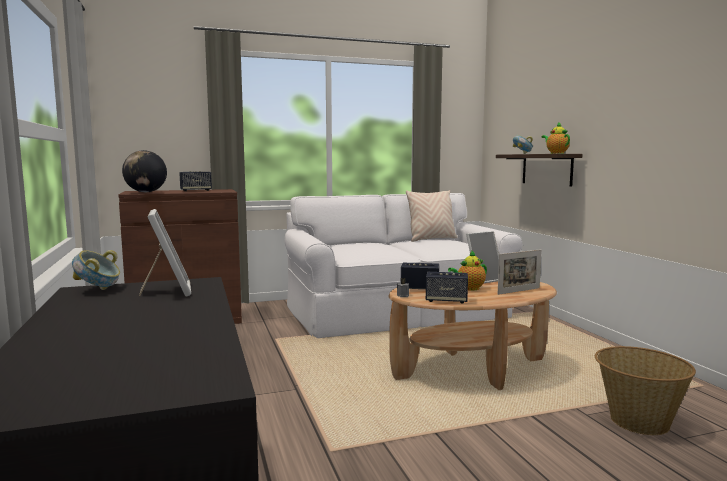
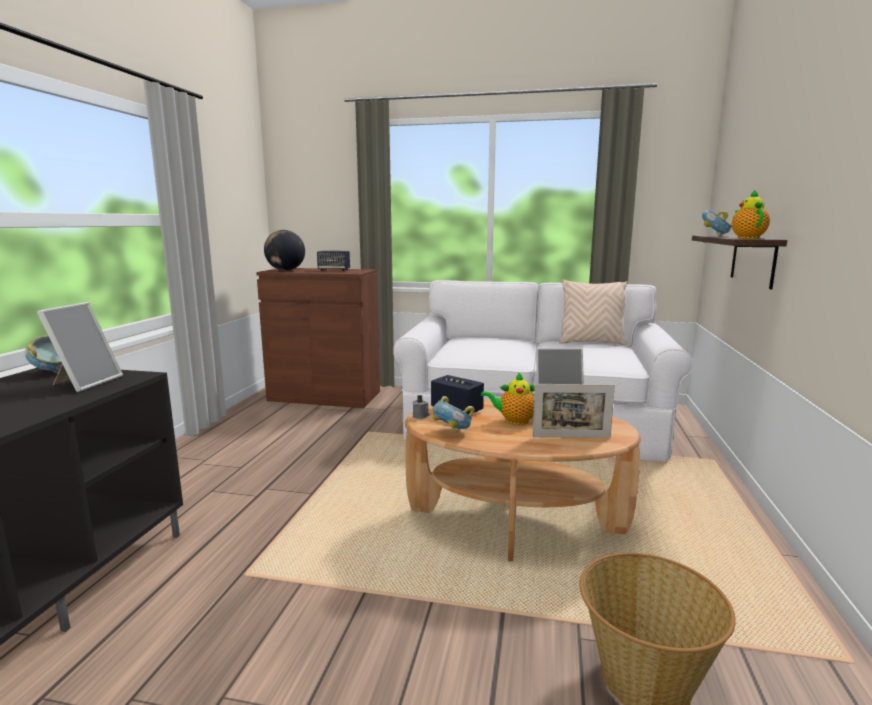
camera: 30 degrees right, 5 degrees up
(446, 300) = (452, 433): speaker -> bowl

